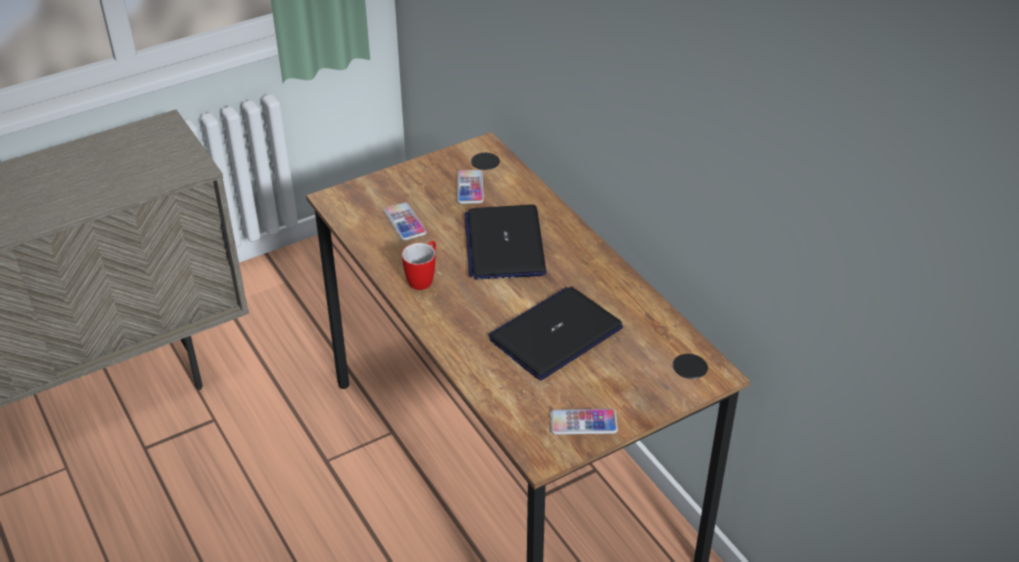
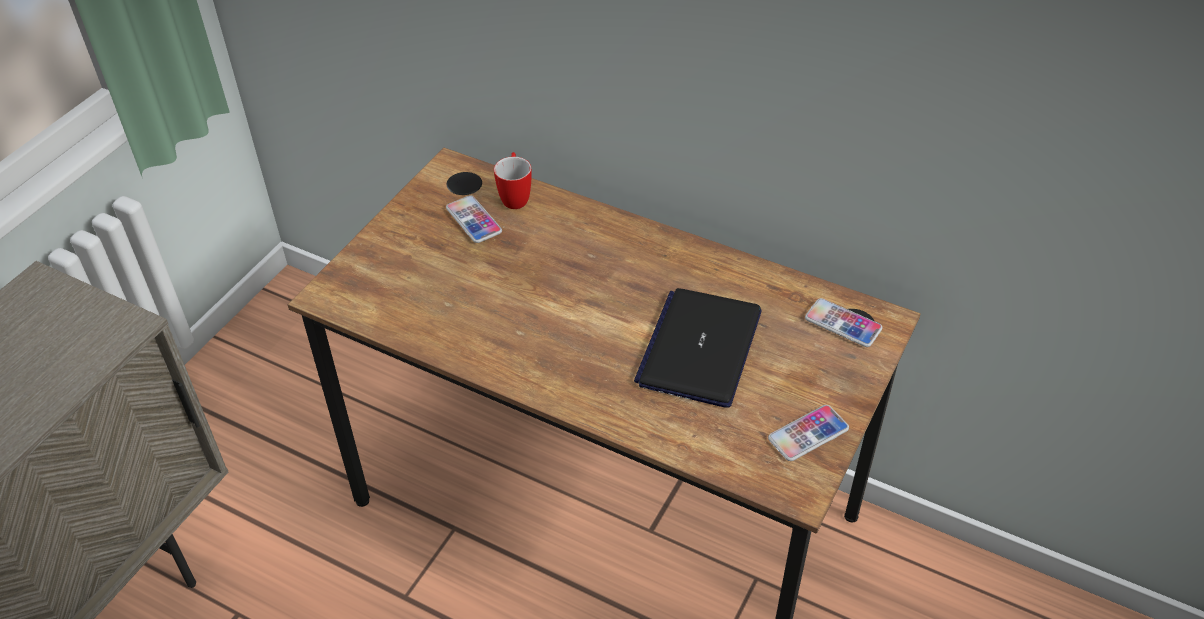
camera: 30 degrees left, 5 degrees up
(405, 222) = (433, 290): phone -> phone (843, 324)
(424, 279) = (509, 347): mug -> mug (515, 196)
(504, 244) = (563, 269): laptop -> none

